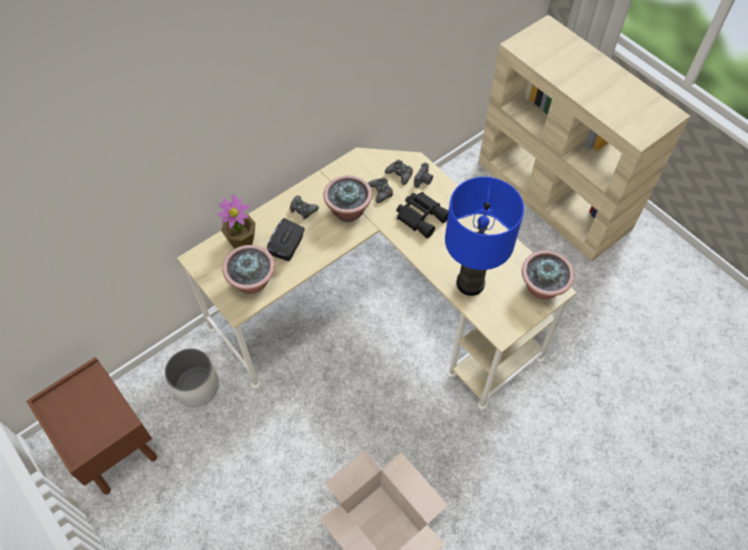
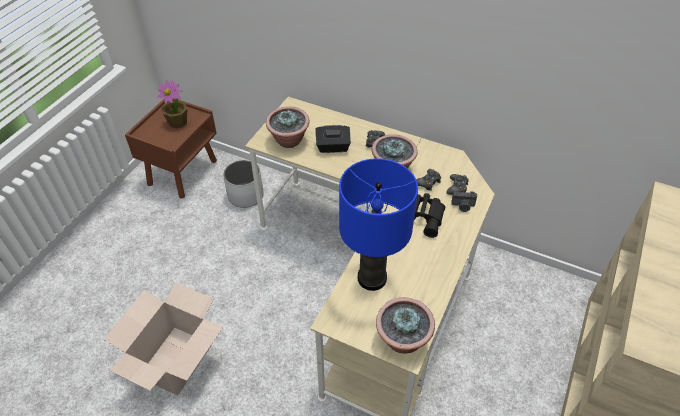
camera: 65 degrees right, 10 degrees down
(242, 240) = (323, 121): potted plant -> potted plant (178, 122)

